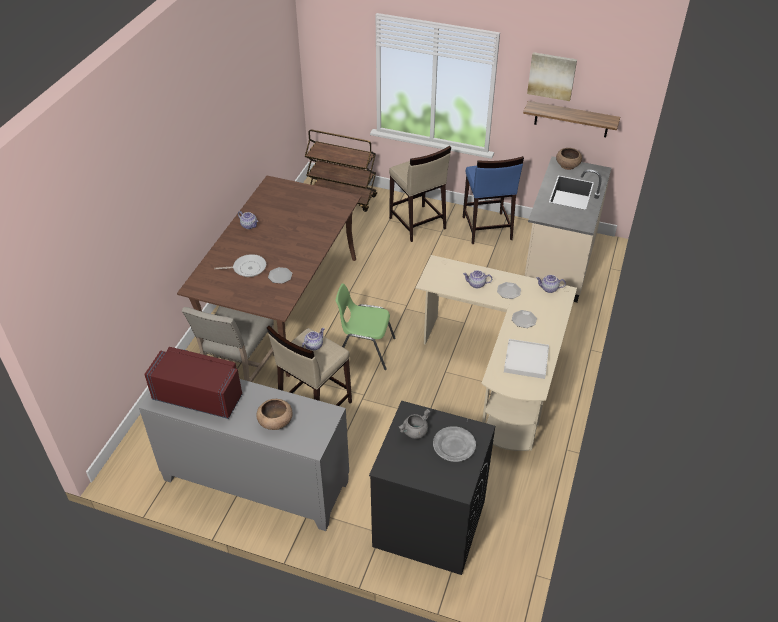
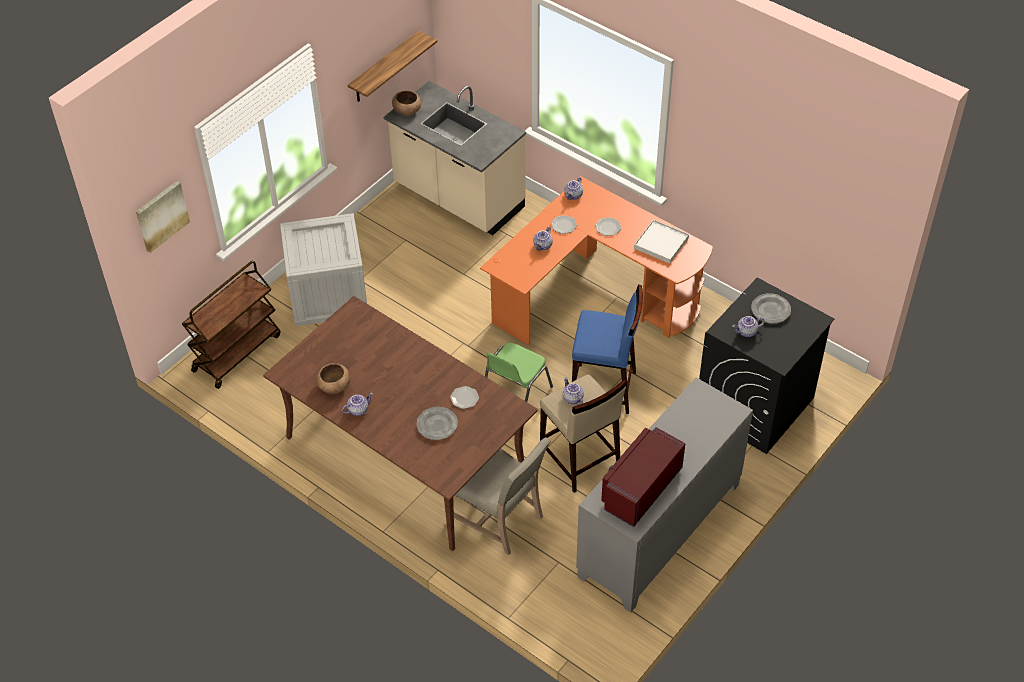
camera: 70 degrees left, 5 degrees up
(247, 268) = (437, 425): frying pan -> grey plate
(275, 421) = (695, 433): brown bowl -> brown bowl (334, 386)
(414, 432) = (747, 332): grey cooking pot -> teapot
(417, 224) = (329, 295): beige stool -> crate
(486, 228) = (372, 237): blue stool -> blue stool (604, 389)
(500, 372) = (594, 296): beige desk -> orange desk
(552, 76) = (360, 43): picture -> picture (161, 215)

